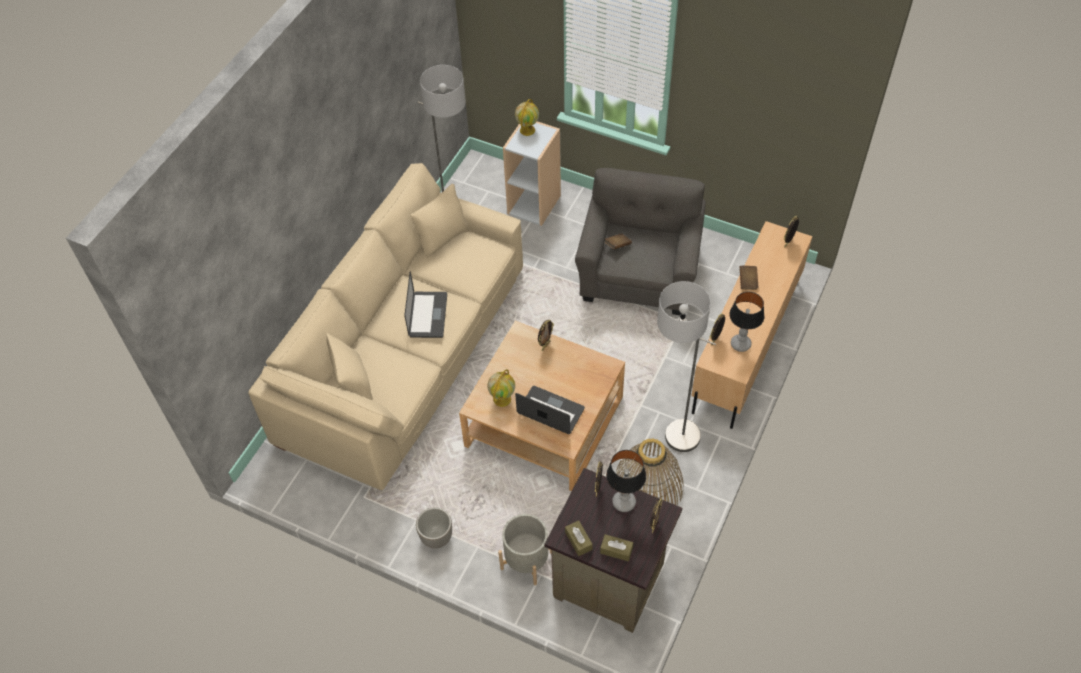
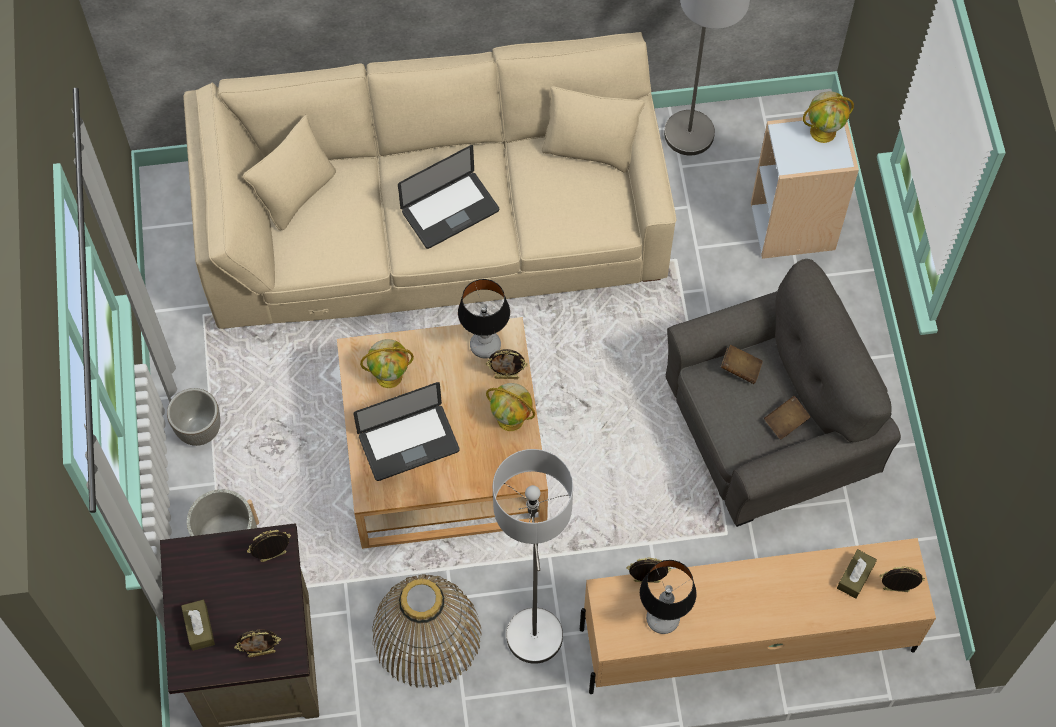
camera: 55 degrees right, 10 degrees up
(550, 411) = (408, 443): laptop -> laptop turned 75 degrees clockwise
(572, 356) = (511, 419): none -> globe
(578, 541) = (186, 576): brown tissue box -> brown tissue box (855, 576)
(623, 502) = (274, 598): table lamp -> table lamp (486, 345)
(748, 281) = (782, 571): brown book -> brown book (786, 422)

